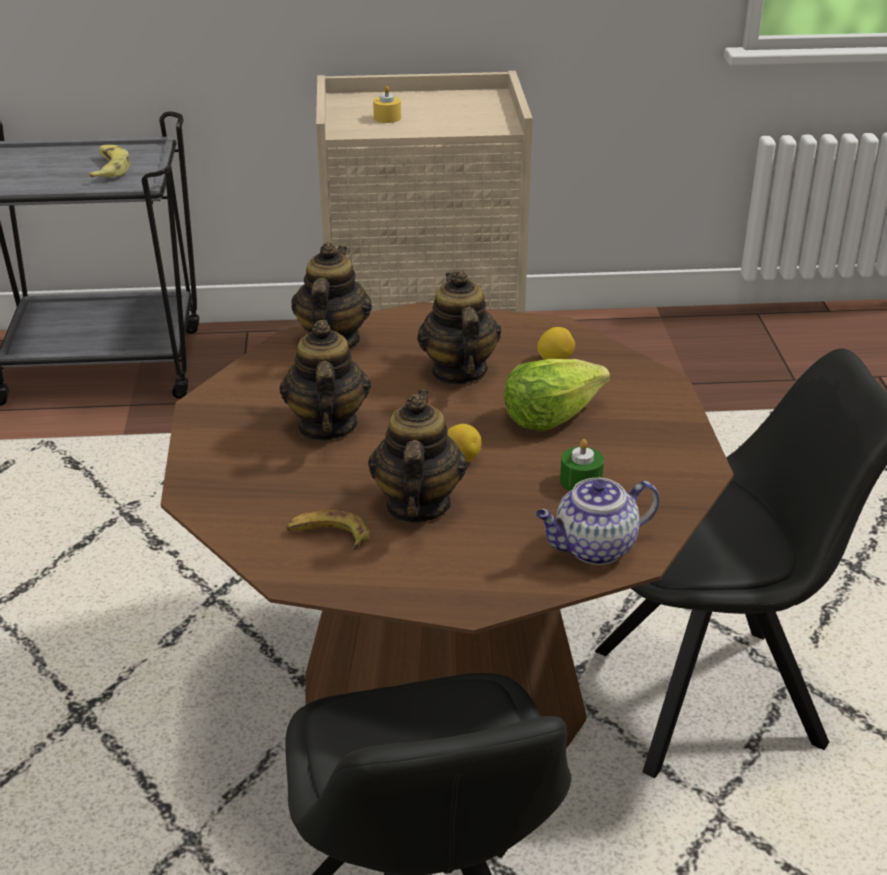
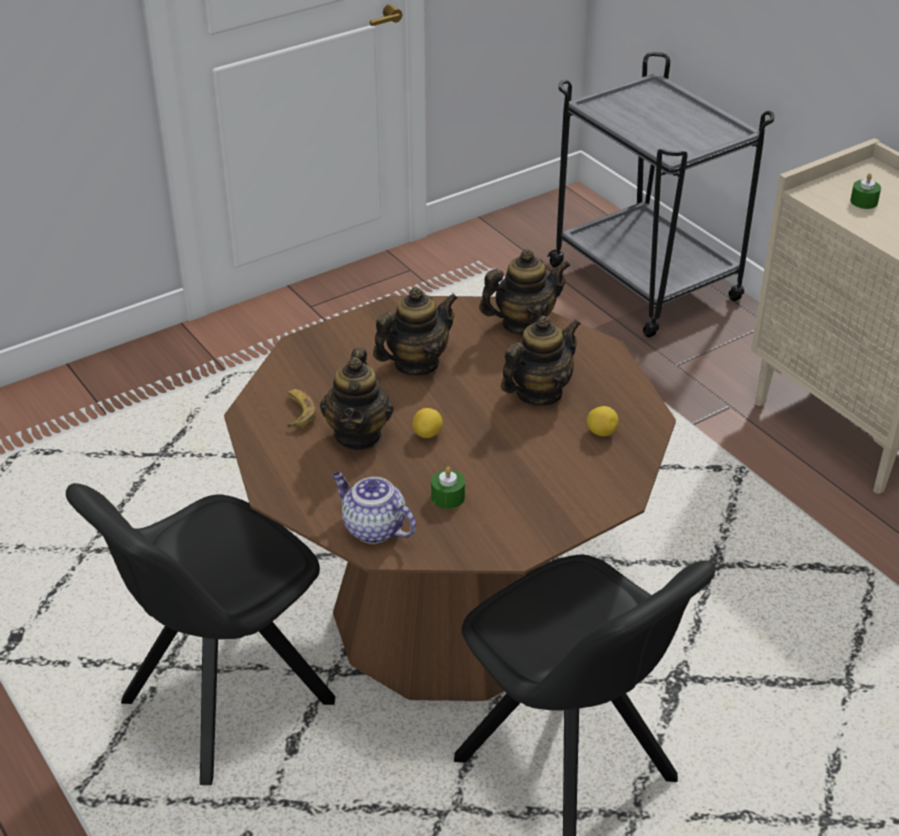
camera: 60 degrees right, 5 degrees up
(108, 168) = (682, 133): banana -> none
(387, 118) = (864, 201): yellow candle -> green candle
(417, 505) = (359, 435): teapot -> teapot turned 120 degrees clockwise
(550, 415) = (520, 456): lettuce -> none

